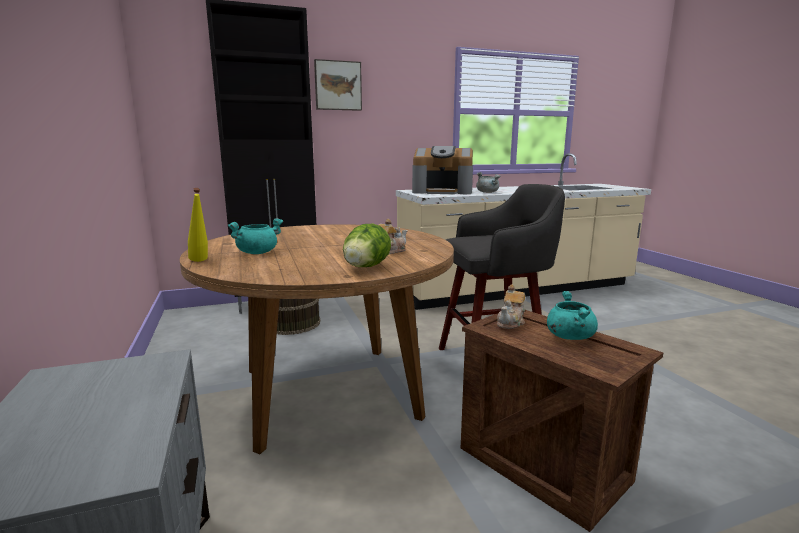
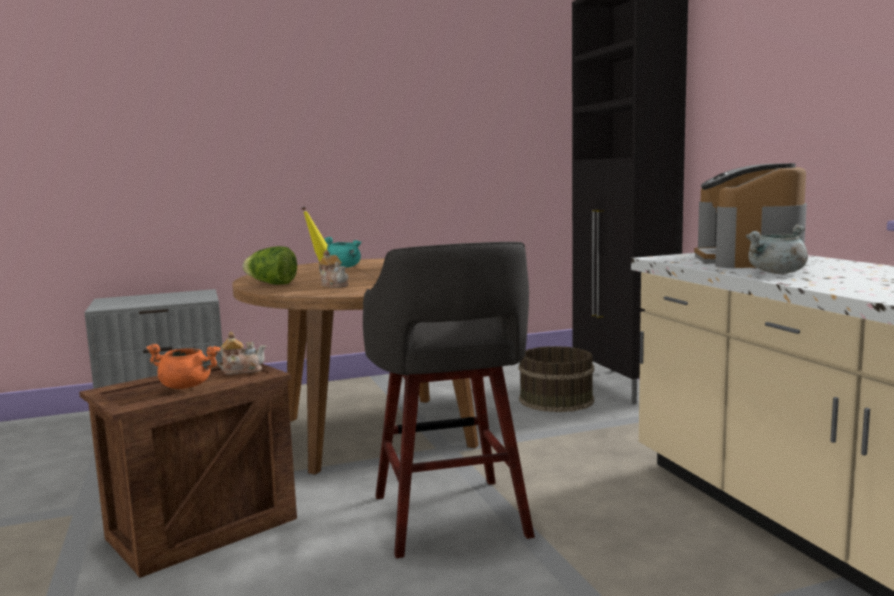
camera: 90 degrees right, 5 degrees down
(338, 86) = (724, 64): picture -> none
(511, 322) = (241, 370): teapot -> teapot turned 135 degrees clockwise
(569, 336) = (187, 386): turquoise cooking pot -> orange cooking pot

